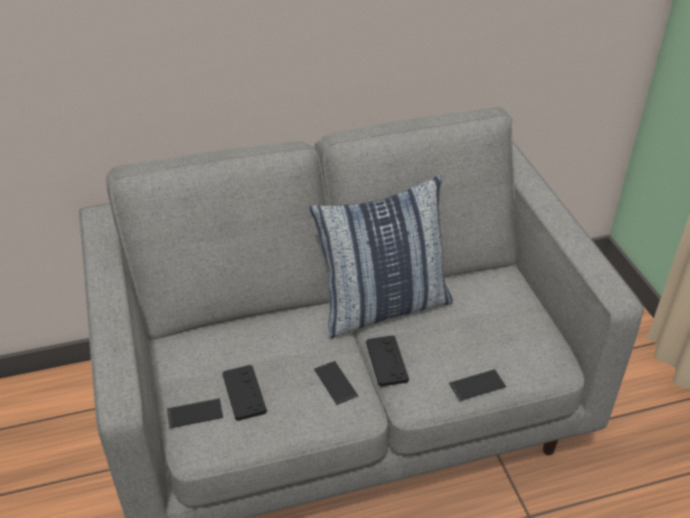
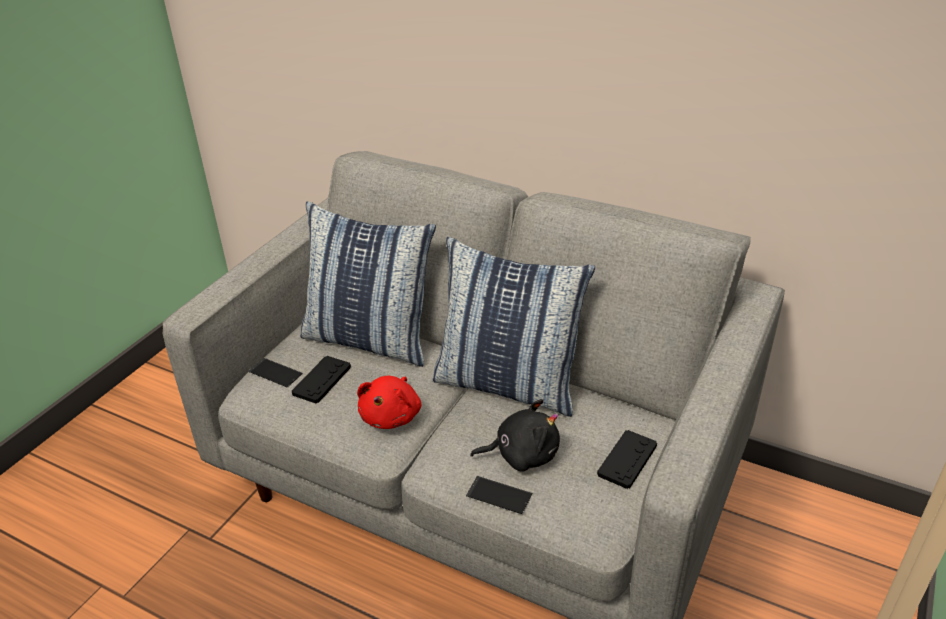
camera: 45 degrees right, 5 degrees down
(236, 337) = (370, 340): none -> pillow
(335, 382) = (392, 416): phone -> red plush toy
(386, 361) = (451, 426): black game controller -> black game controller (627, 460)
(455, 349) = (522, 454): none -> black plush toy

